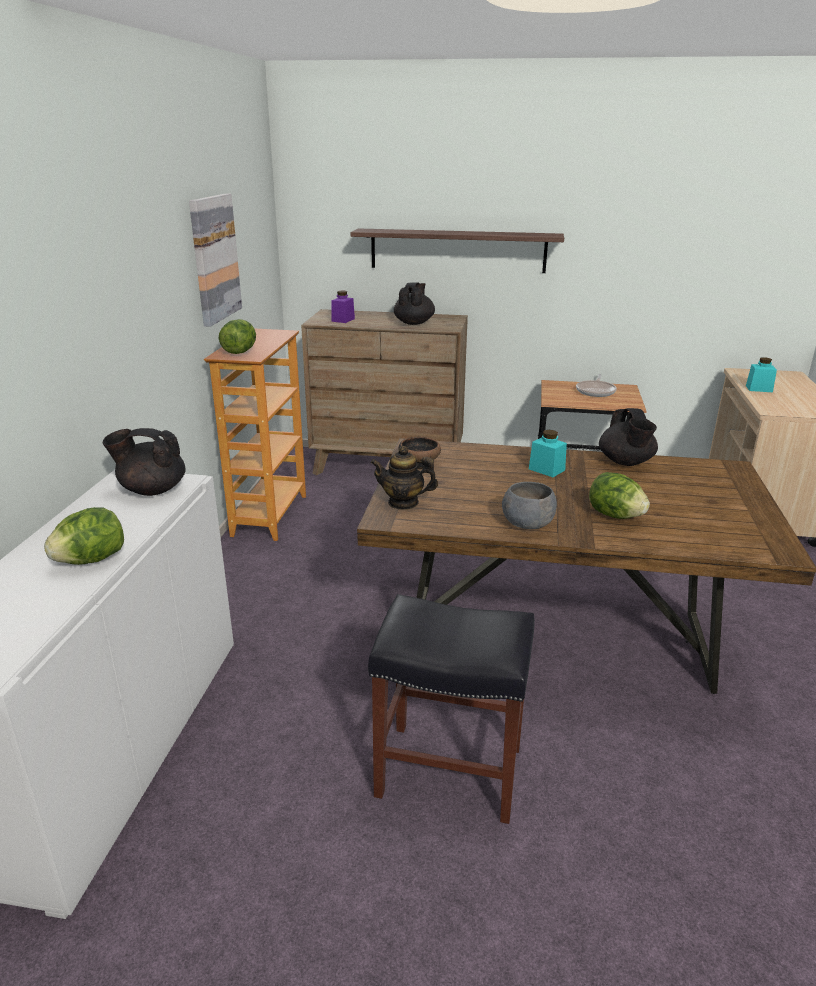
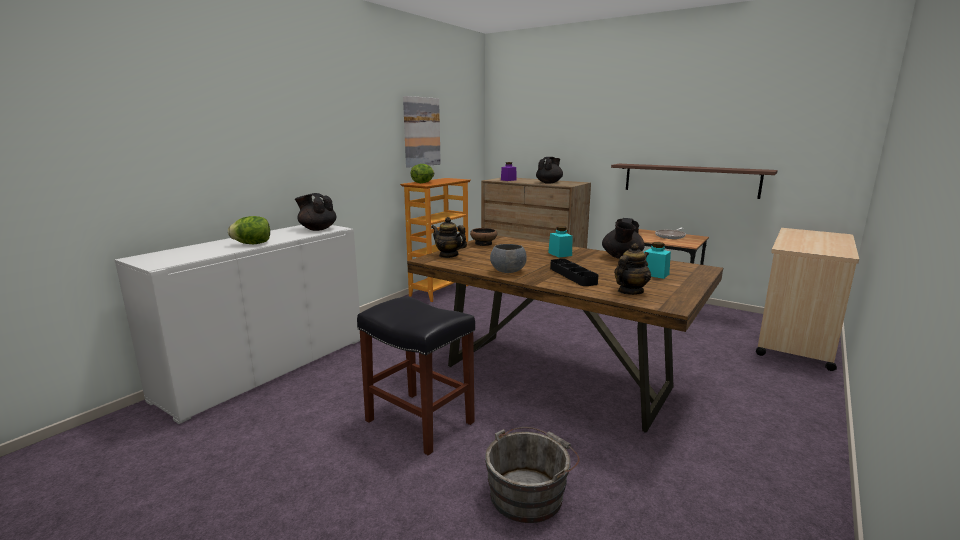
camera: 25 degrees right, 10 degrees down
(457, 250) = (586, 139): shelf -> shelf (689, 180)
(615, 515) = (572, 275): lettuce -> black tray
(669, 833) = (529, 493): none -> grey bucket
(712, 534) = (630, 292): none -> teapot
(759, 389) = (794, 238): turquoise jar -> turquoise jar (655, 274)

